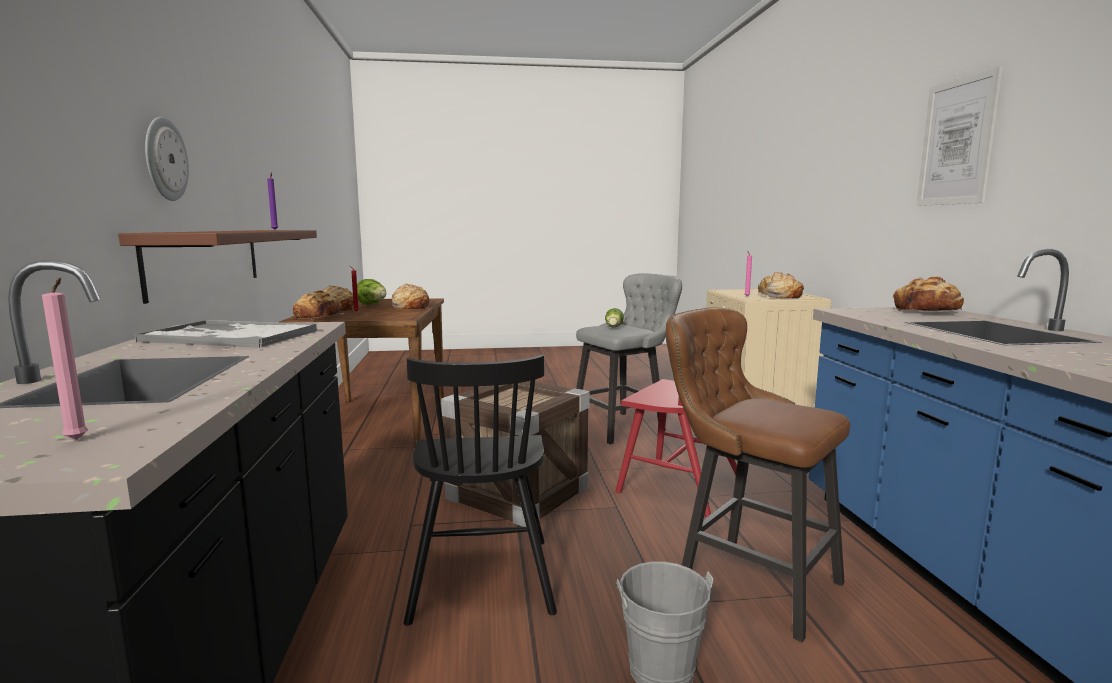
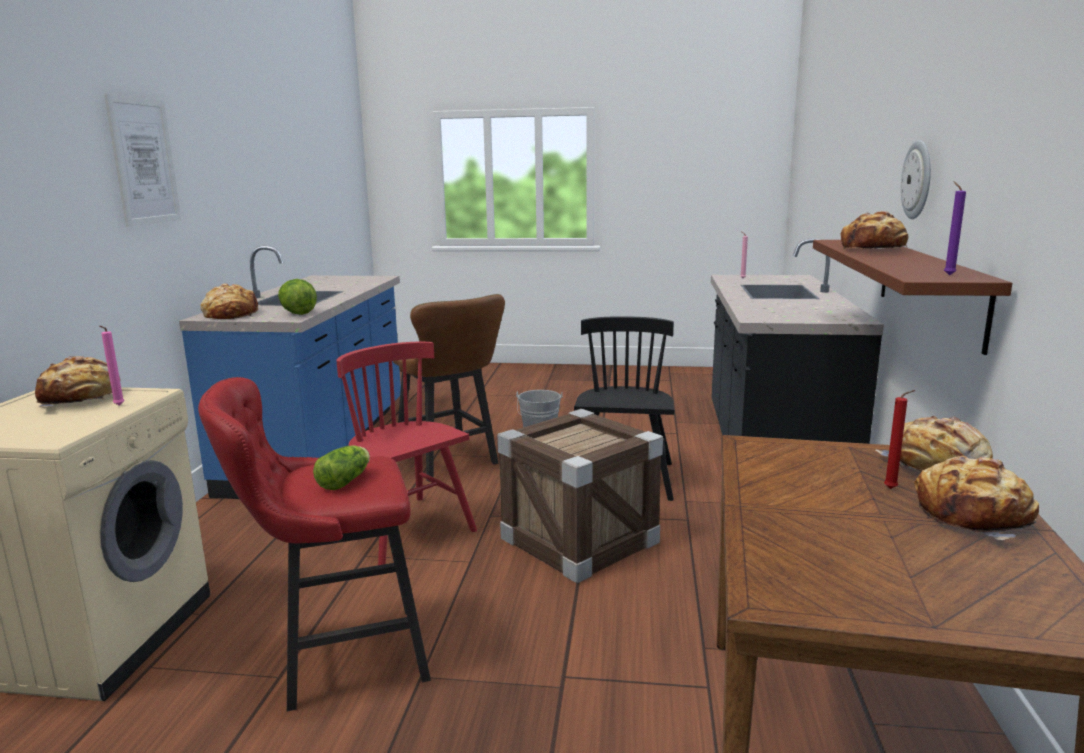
camera: 165 degrees left, 5 degrees up
(229, 336) = (798, 310): tray -> none
(372, 305) = (911, 543): lettuce -> lettuce (297, 313)
(410, 307) = (783, 513): bread -> bread (873, 249)
(626, 425) = (333, 659): grey stool -> red stool

